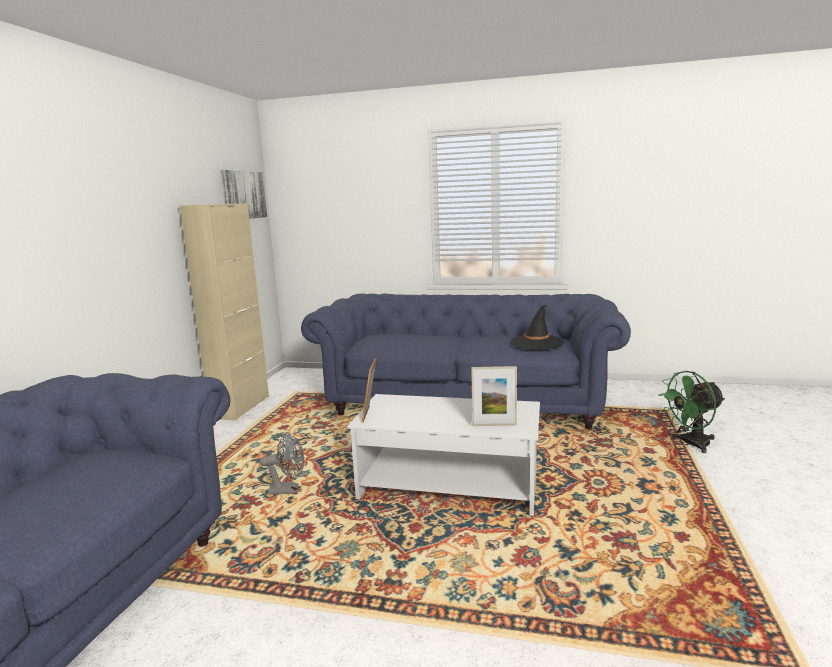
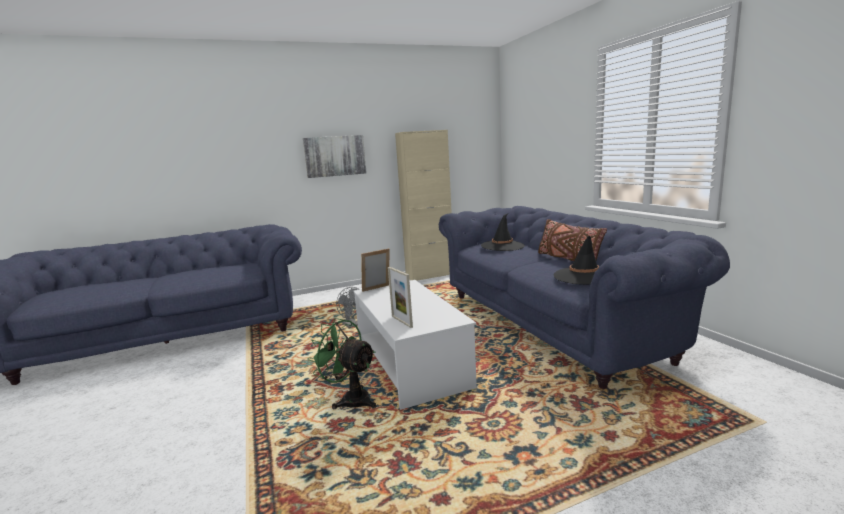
camera: 55 degrees right, 0 degrees up
(243, 195) = (468, 123): picture -> picture (335, 156)
(397, 338) = (502, 246): none -> black hat
(483, 336) = (568, 260): none -> brown pillow
(690, 444) = (681, 462): green fan -> green fan (350, 399)

